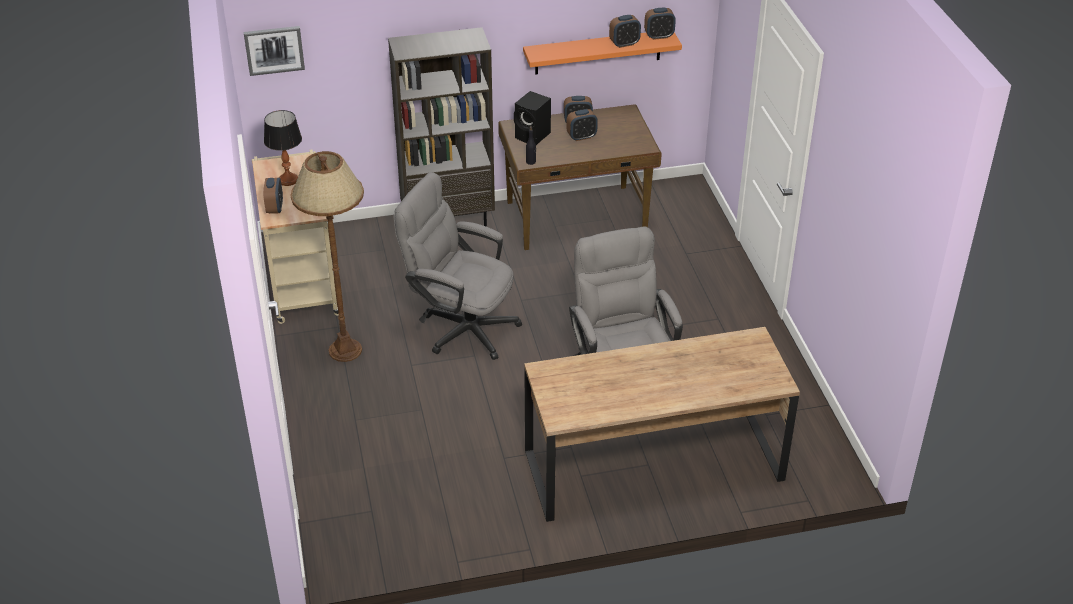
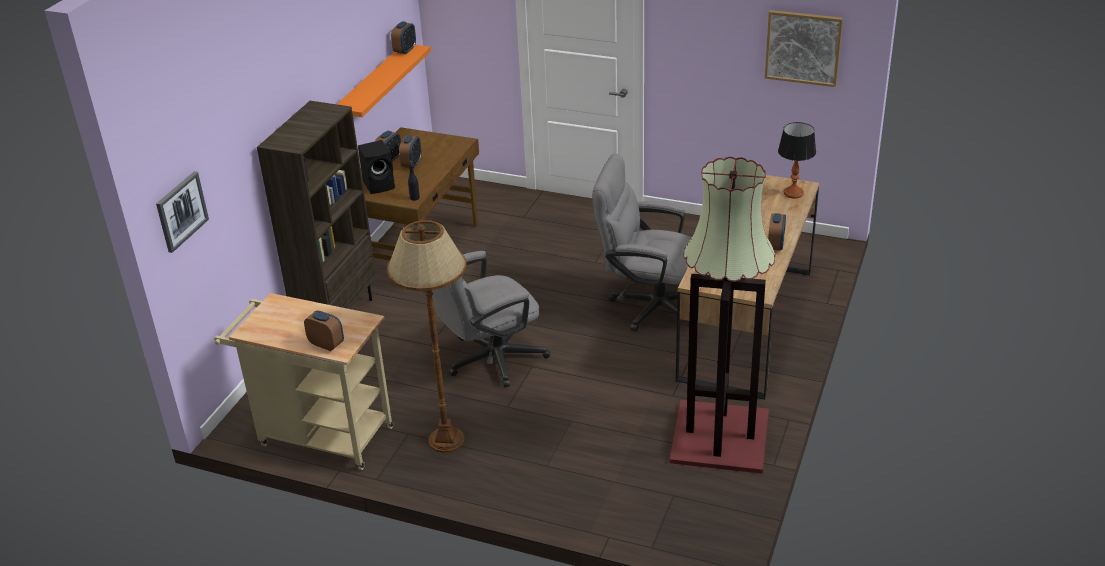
camera: 55 degrees left, 5 degrees down
(288, 180) = (291, 323): table lamp -> table lamp (793, 193)
(468, 513) = (721, 438): none -> floor lamp
(624, 44) = (395, 66): alarm clock -> alarm clock (775, 245)
(883, 248) = (803, 47): none -> picture

